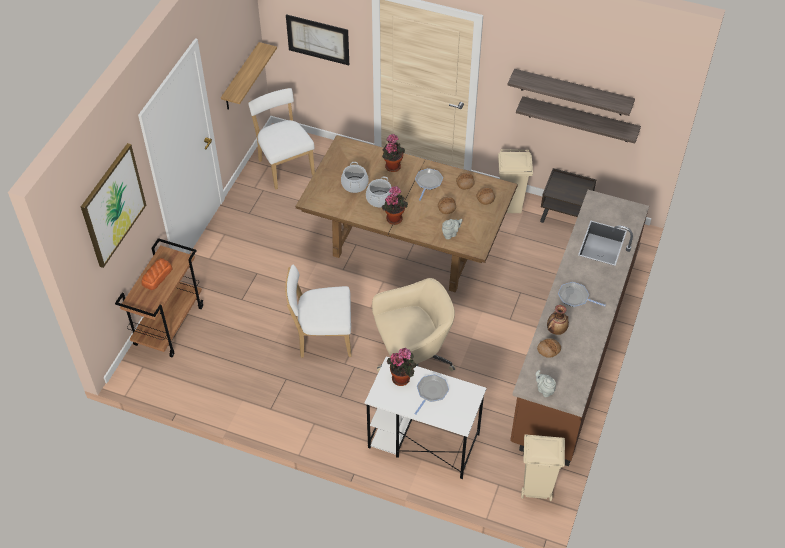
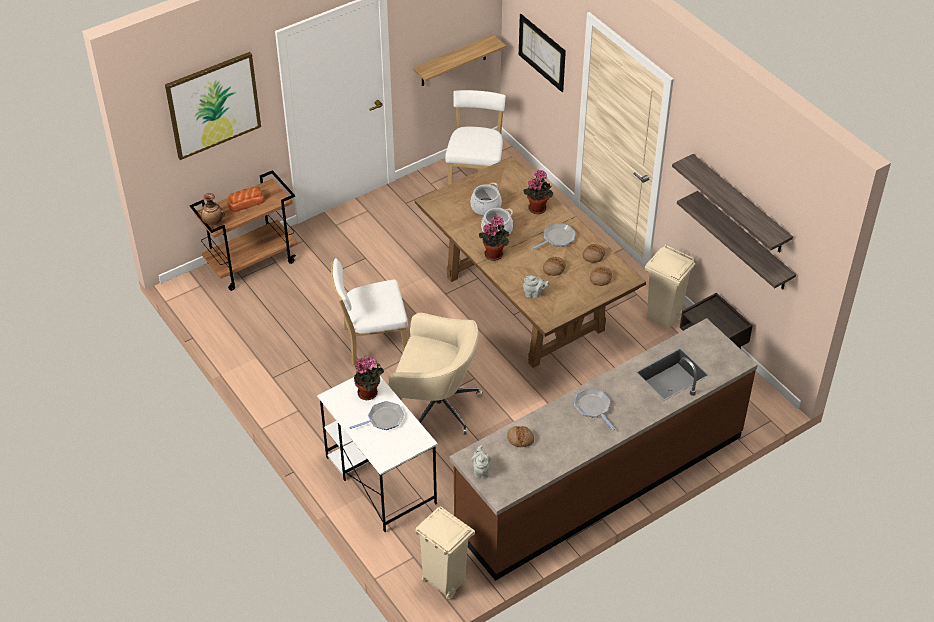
camera: 35 degrees right, 5 degrees down
(322, 338) = (372, 342): white chair -> white chair turned 45 degrees counterclockwise
(556, 330) = (545, 426): vase -> vase (213, 222)

